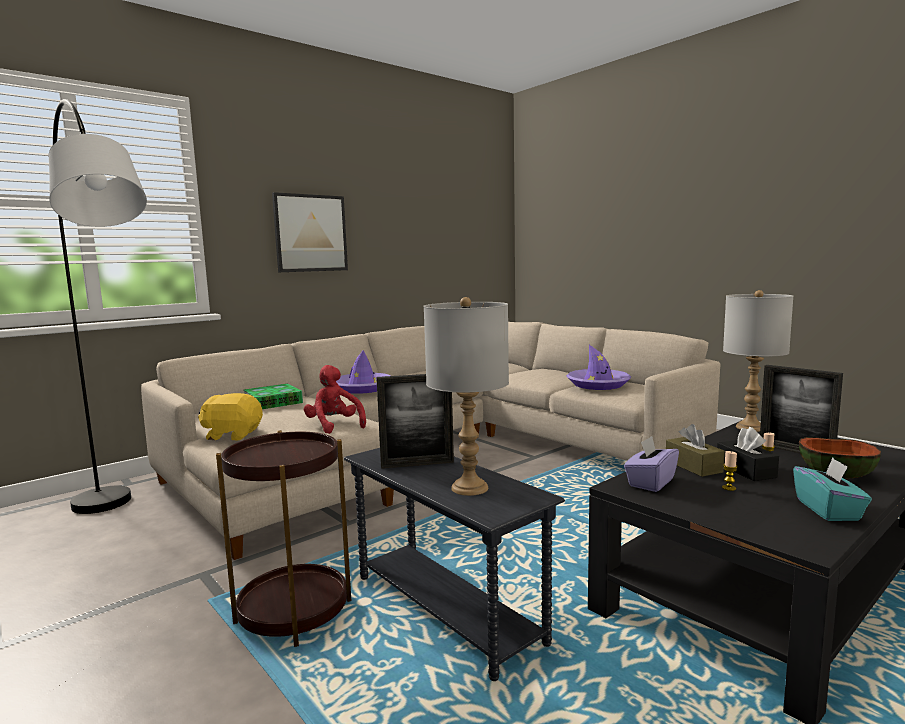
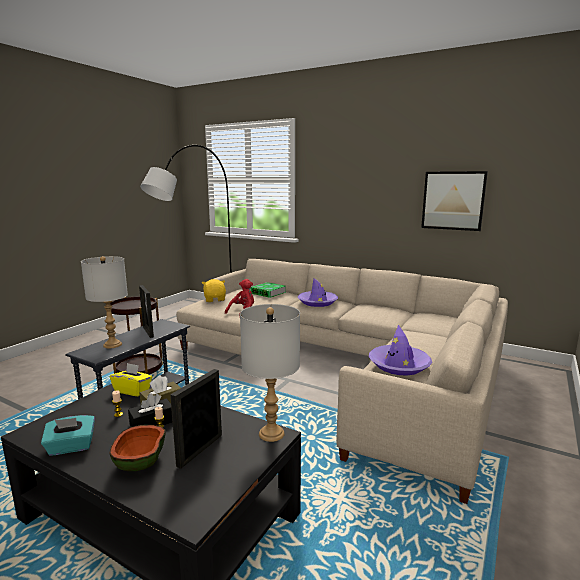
camera: 70 degrees right, 5 degrees up
(310, 233) = (356, 194): picture -> picture (453, 200)
(650, 482) = (133, 390): purple tissue box -> yellow tissue box

